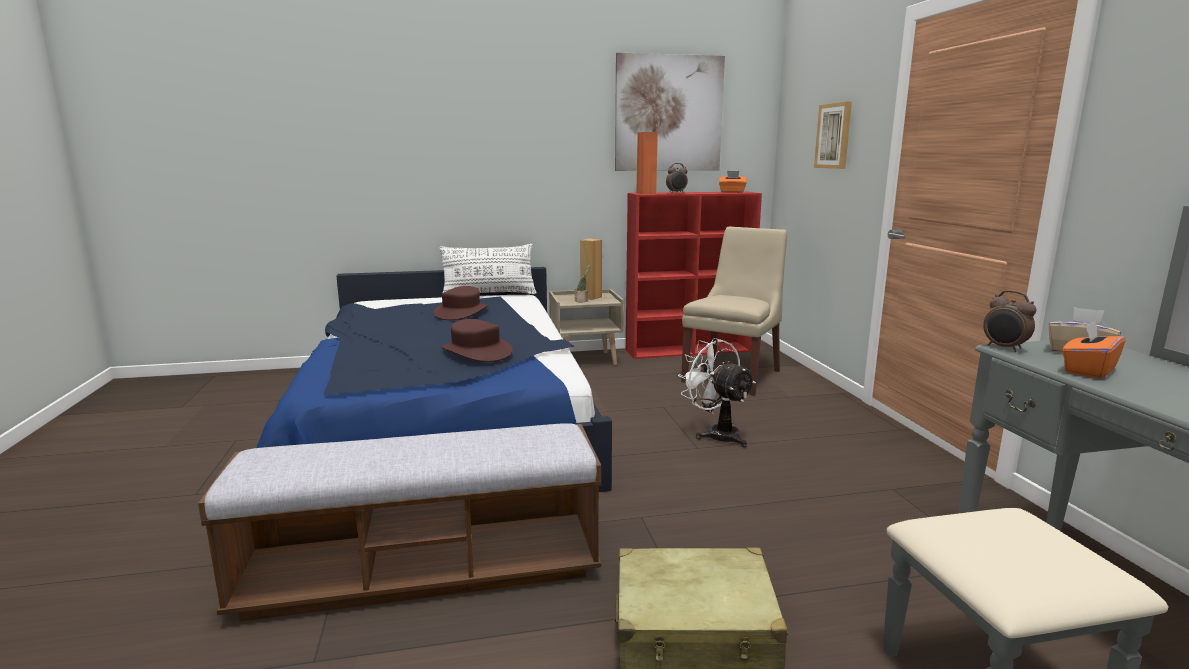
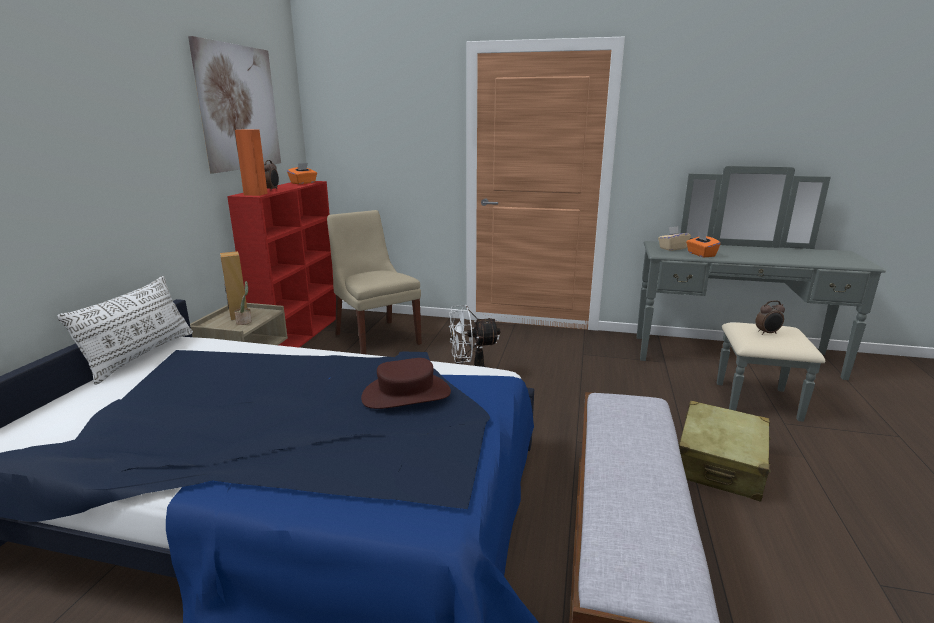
camera: 65 degrees left, 5 degrees up
(461, 312) = (222, 380): brown hat -> none
(834, 136) = (394, 131): picture -> none
(1004, 348) = (660, 254): alarm clock -> alarm clock (767, 333)

